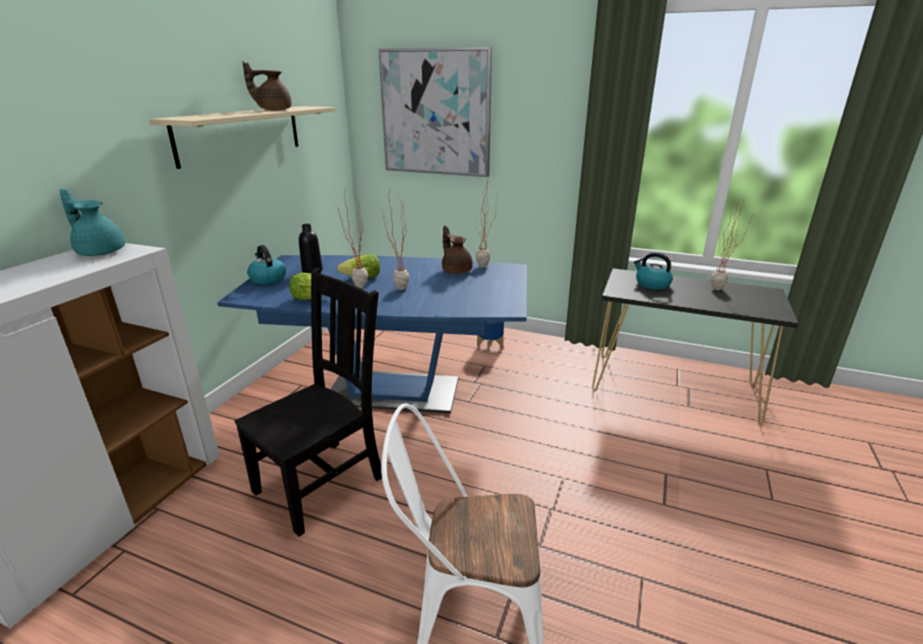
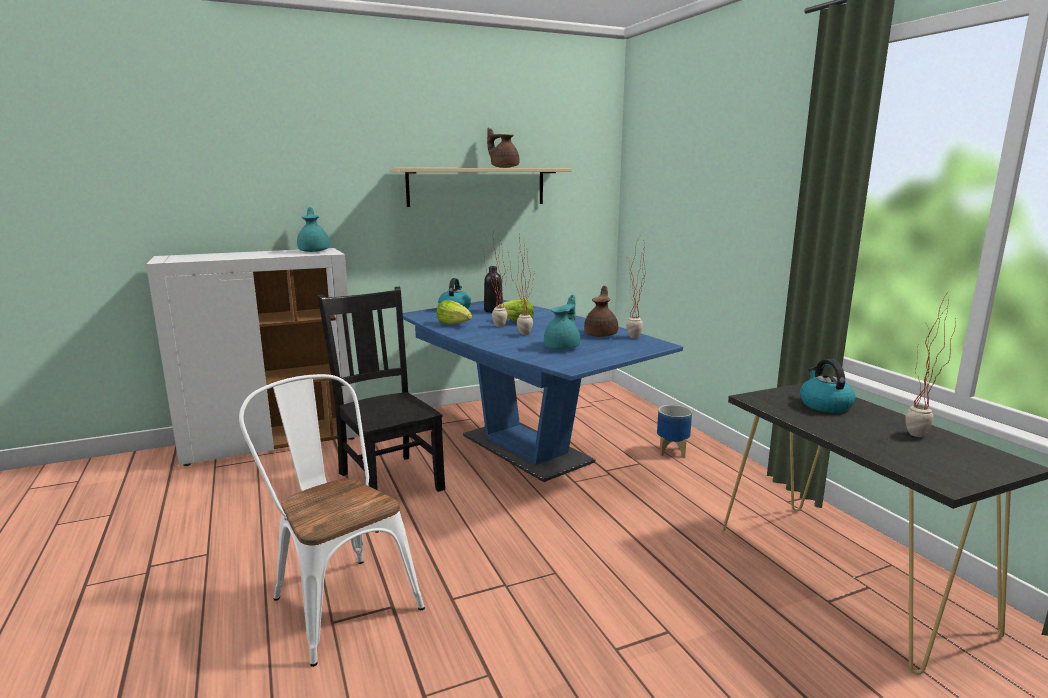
camera: 45 degrees right, 10 degrees down
(323, 482) = (389, 479): black chair -> black chair turned 120 degrees counterclockwise
(435, 113) = (681, 177): picture -> none
(460, 292) = (563, 347): none -> turquoise teapot

